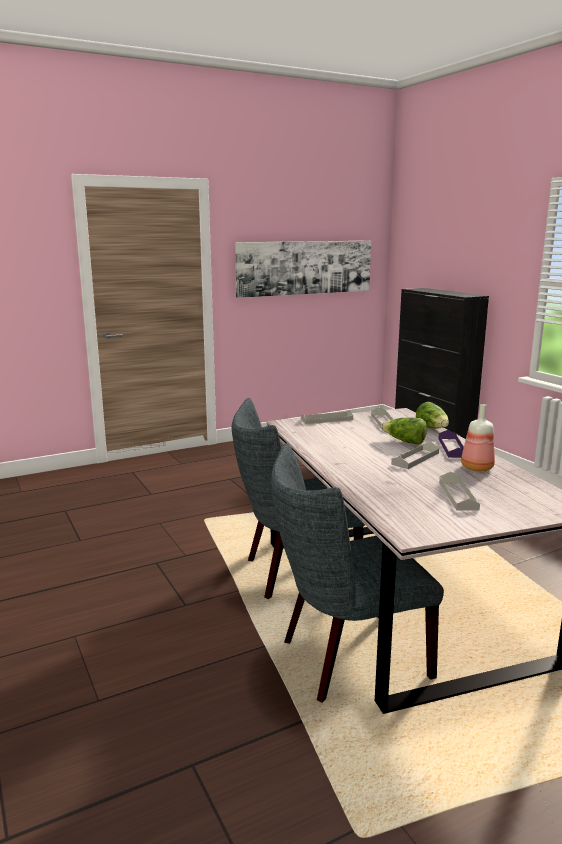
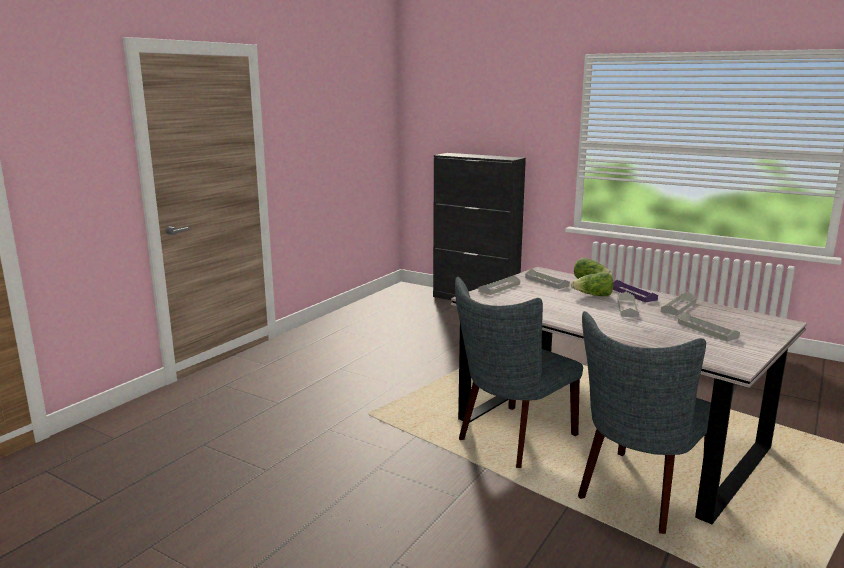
camera: 30 degrees left, 0 degrees up
(305, 267) = (339, 138): picture -> none
(476, 468) = (678, 307): bottle -> grey tray

